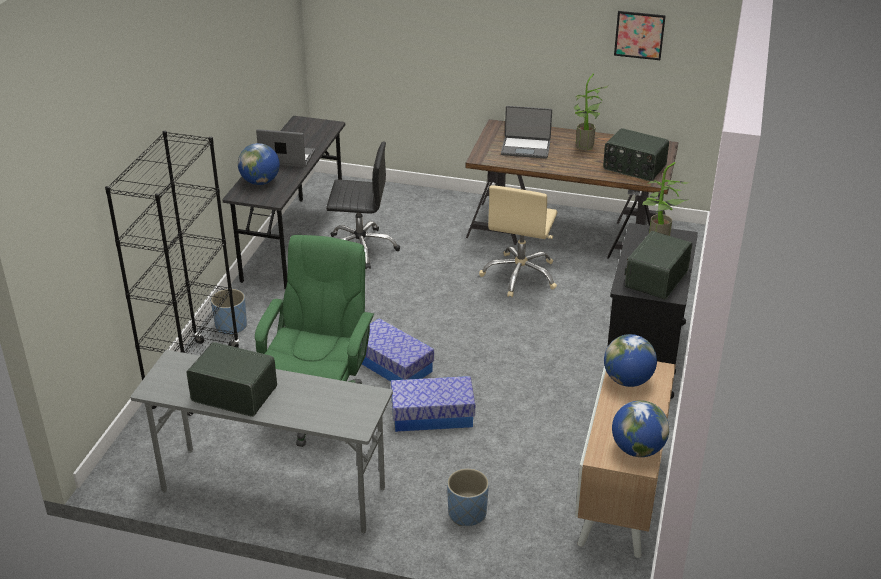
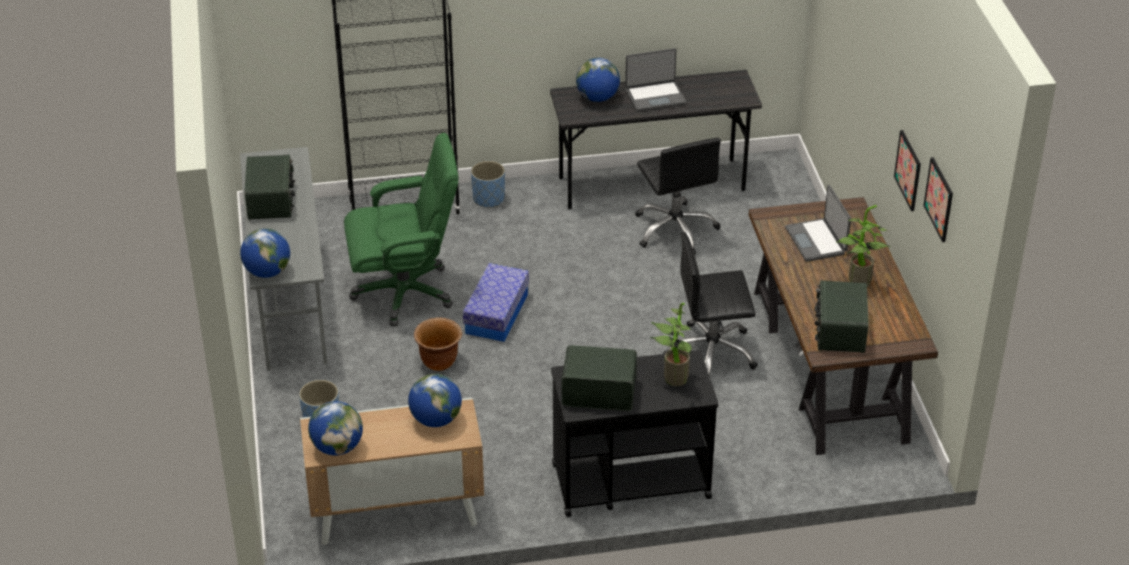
camera: 65 degrees right, 5 degrees up
(287, 158) = (655, 96): laptop -> laptop turned 90 degrees clockwise
(353, 423) = (267, 272): none -> globe
(432, 415) = (439, 362): storage box -> brown planter
(520, 275) = (711, 353): beige office chair -> black office chair
(569, 49) = (908, 170): none -> picture

